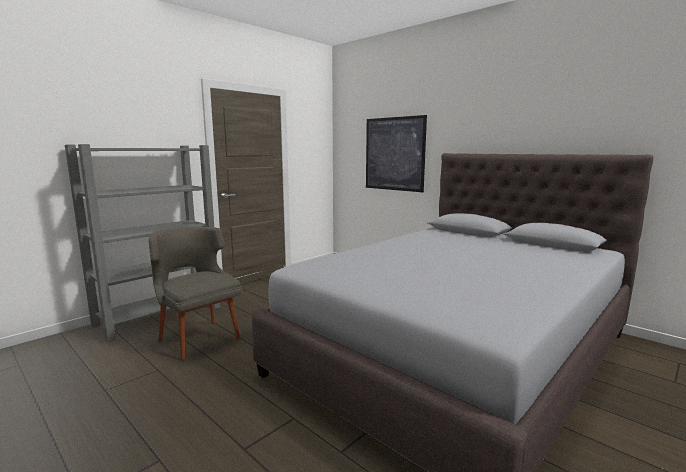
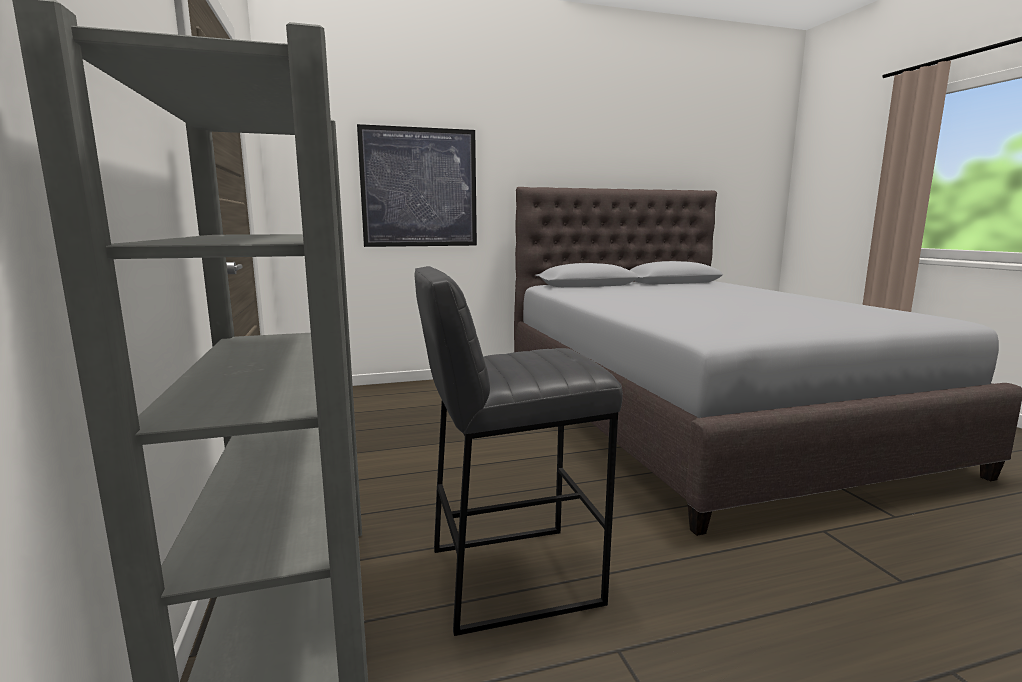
camera: 60 degrees left, 0 degrees up
(199, 340) = (510, 576): grey chair -> grey stool

